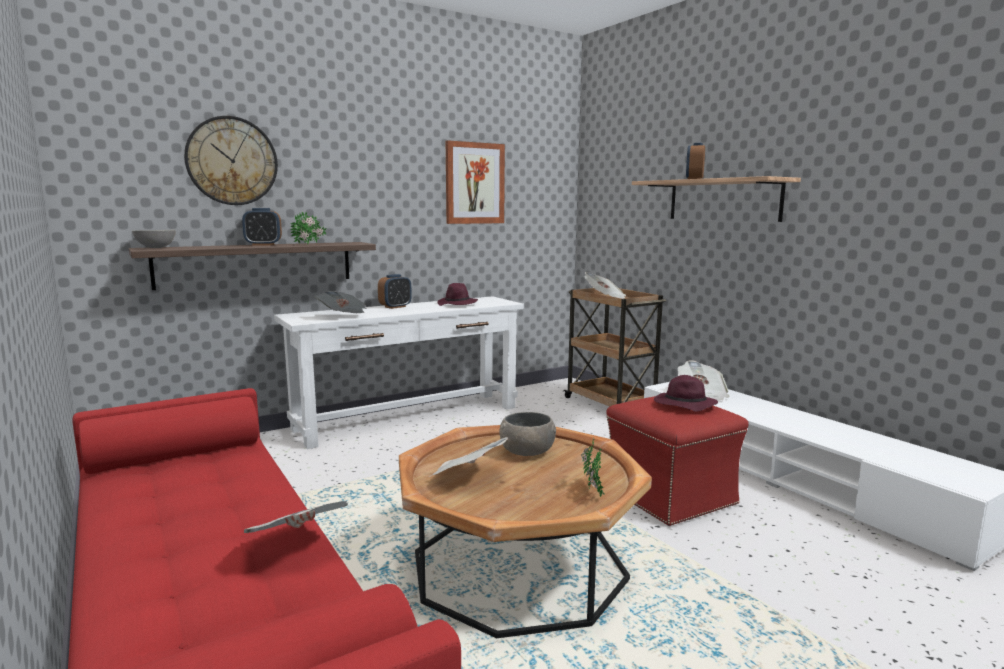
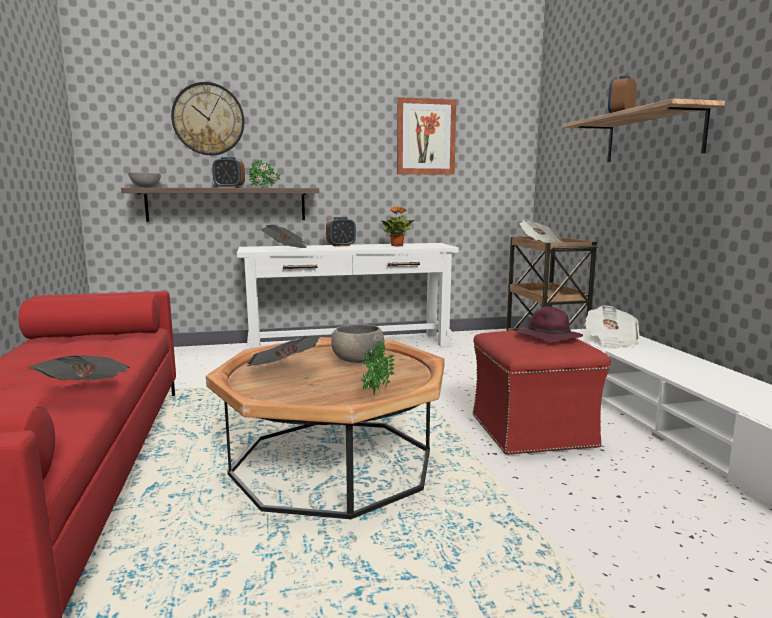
camera: 20 degrees right, 0 degrees up
(457, 304) = (397, 246): purple hat -> potted plant

